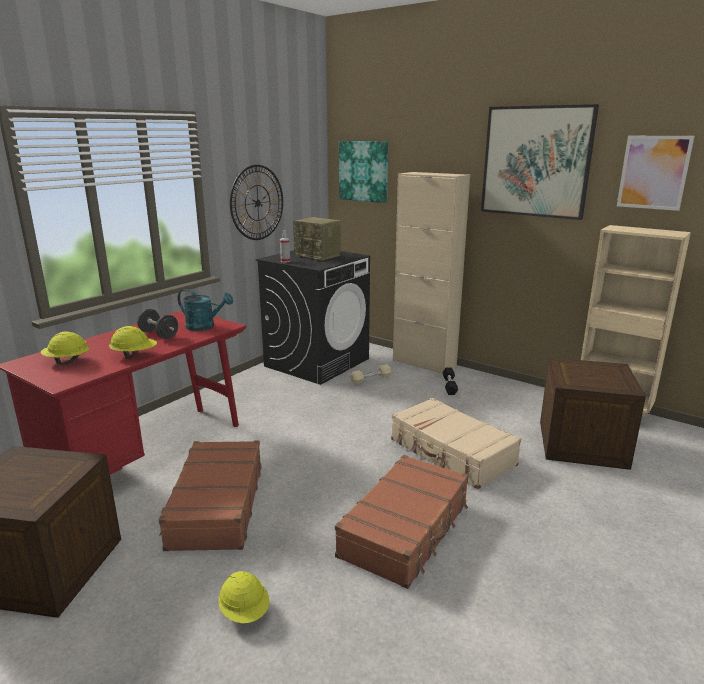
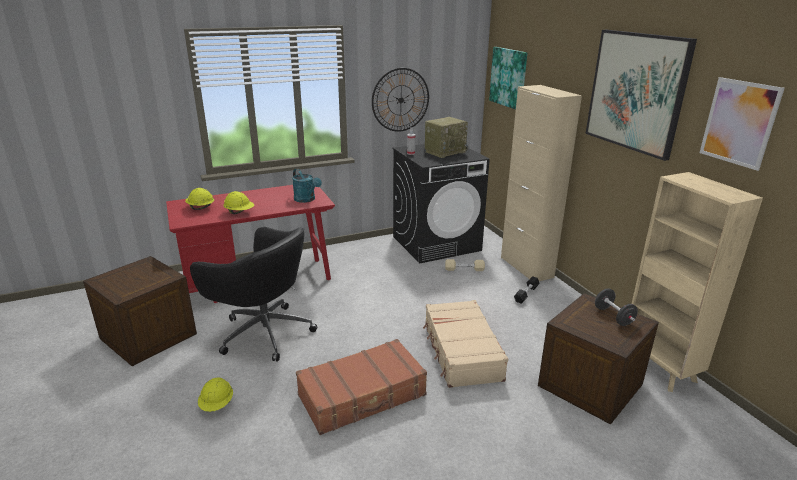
camera: 30 degrees right, 5 degrees up
(159, 335) = (272, 200): black dumbbell -> black dumbbell (613, 316)
(216, 505) = (264, 332): brown suitcase -> black office chair
(318, 255) = (445, 152): radio -> radio turned 105 degrees counterclockwise

